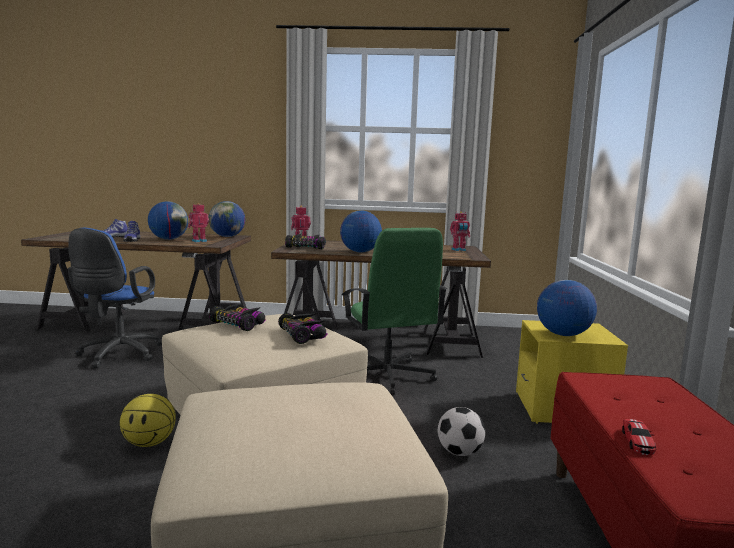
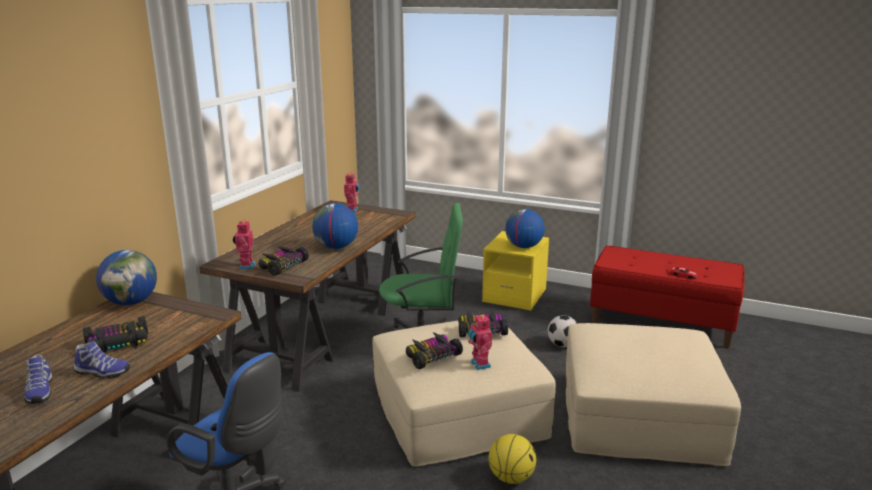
camera: 70 degrees left, 10 degrees up
(169, 239) = (118, 343): globe -> toy car
(199, 241) = (165, 322): toy robot -> toy robot (479, 364)

